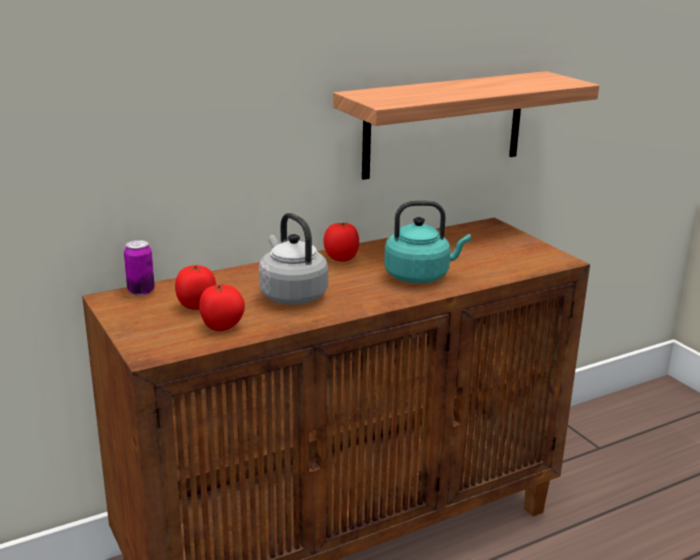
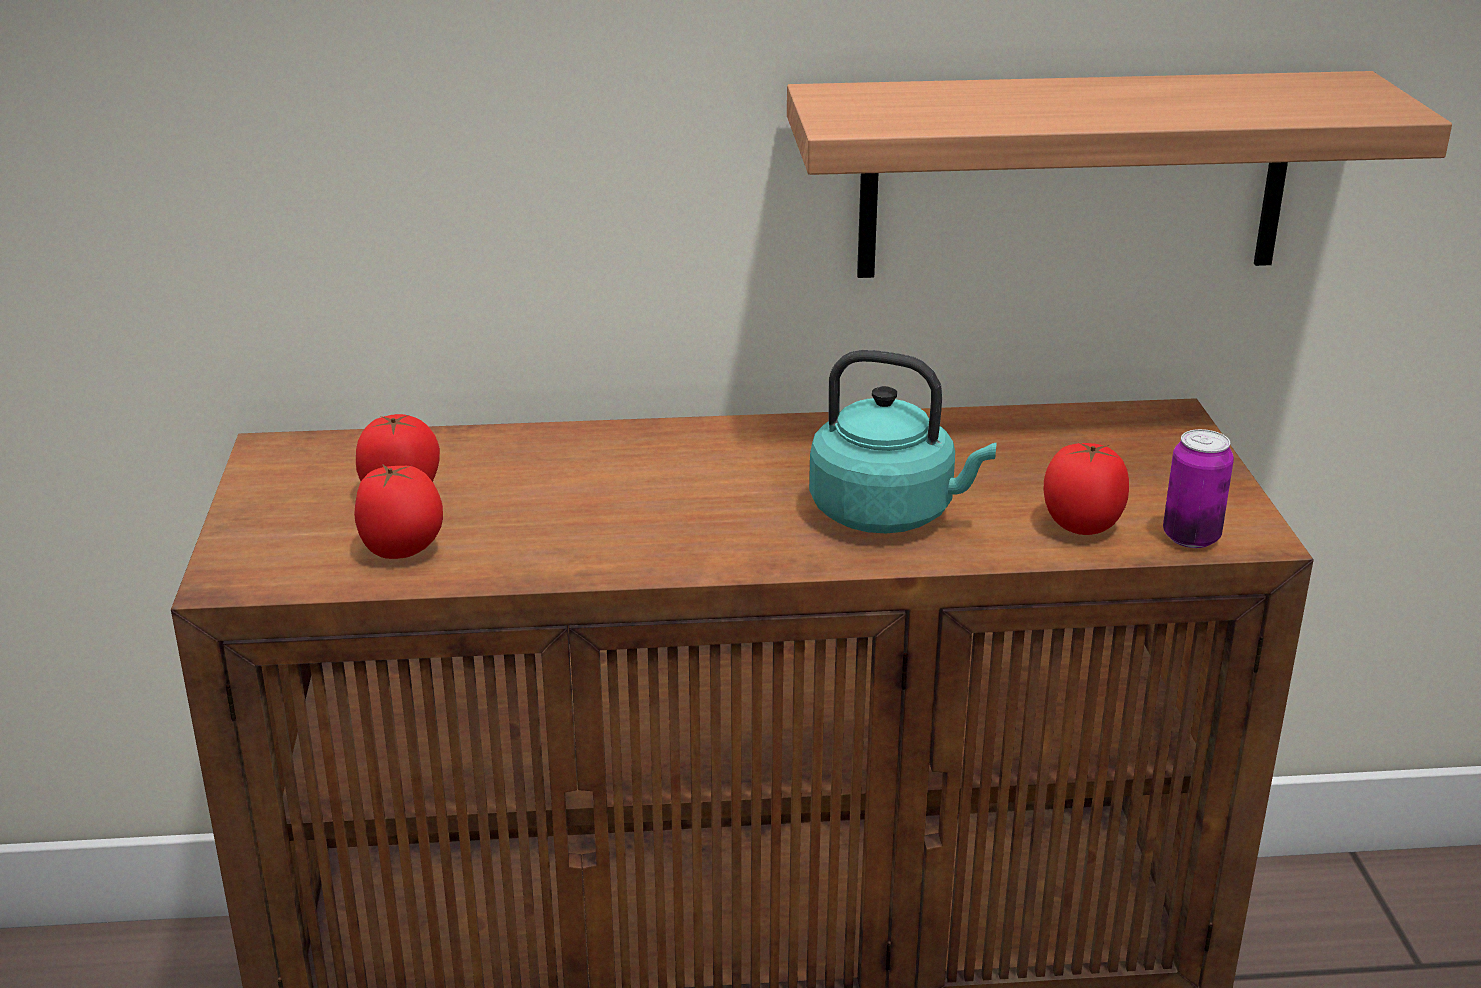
camera: 25 degrees right, 5 degrees up
(141, 291) = (338, 444): can -> can (1191, 537)
(291, 295) = (592, 506): grey kettle -> none
(341, 259) = (765, 442): tomato -> tomato (1081, 525)

